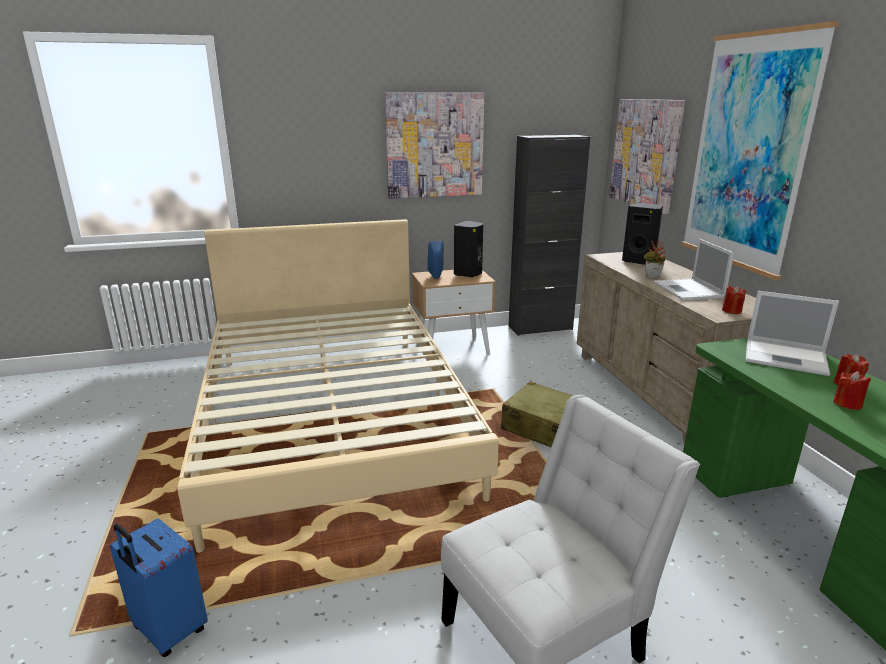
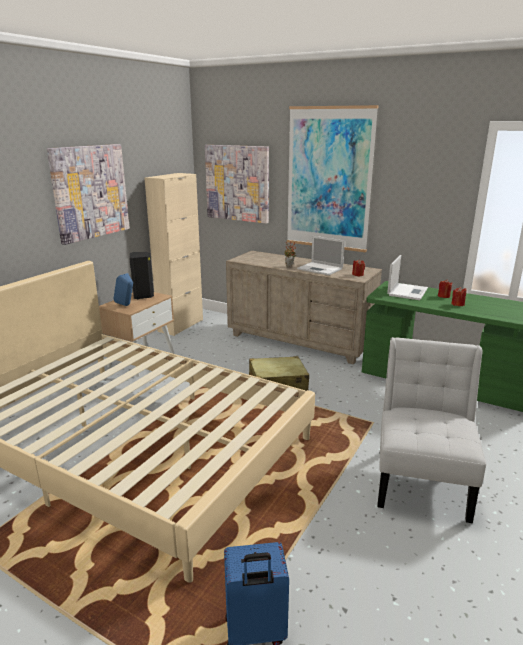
camera: 45 degrees left, 0 degrees up
(540, 328) = (181, 325): black cabinet -> beige cabinet
(639, 261) = (264, 258): black speaker -> none
(787, 358) = (407, 291): laptop -> laptop turned 45 degrees counterclockwise

